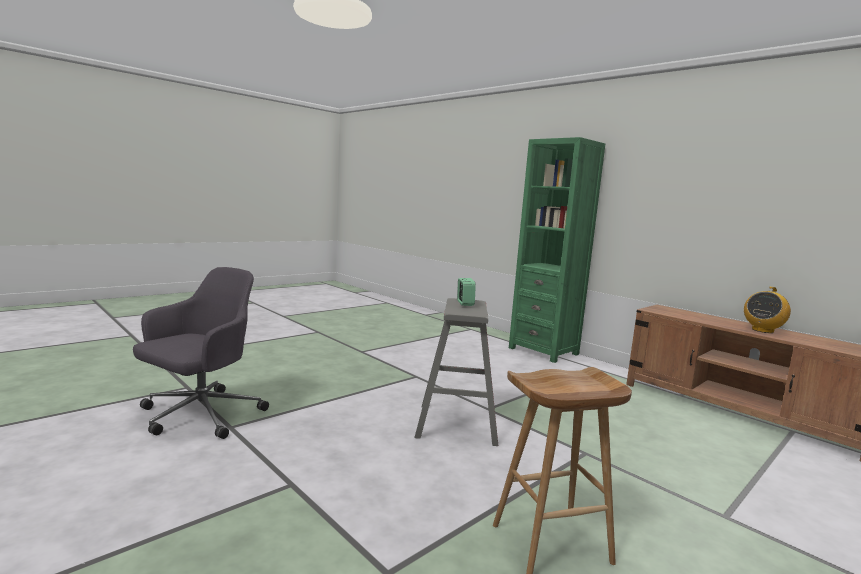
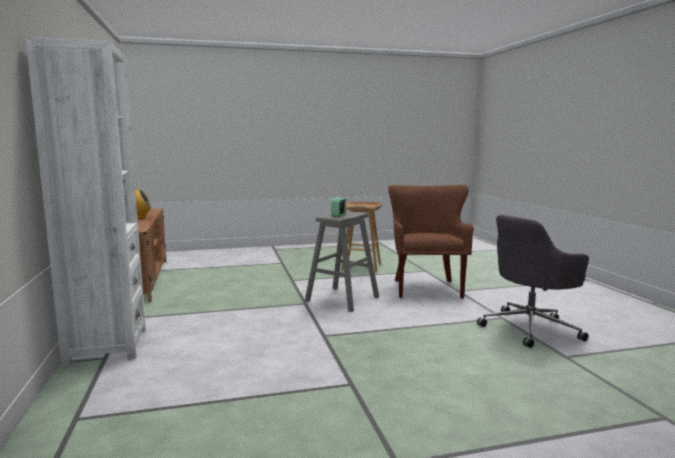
camera: 150 degrees left, 0 degrees up
(352, 478) = (427, 288): none -> brown armchair
(543, 351) = (107, 346): green bookcase -> white bookcase

